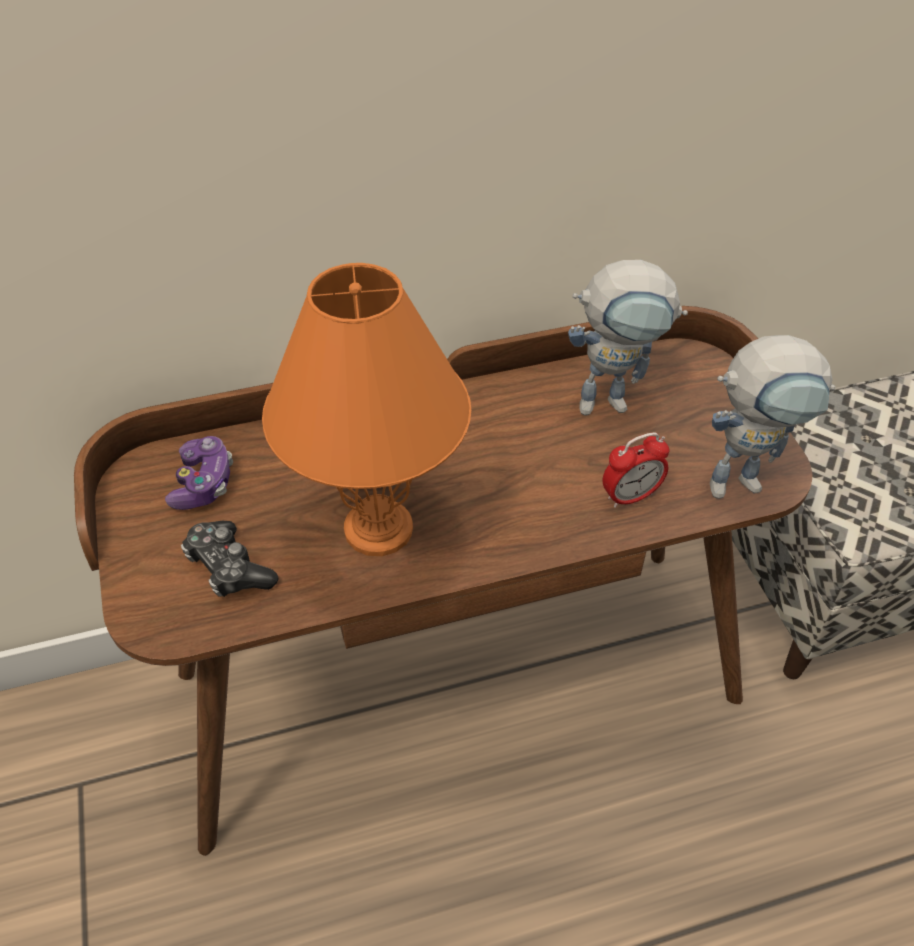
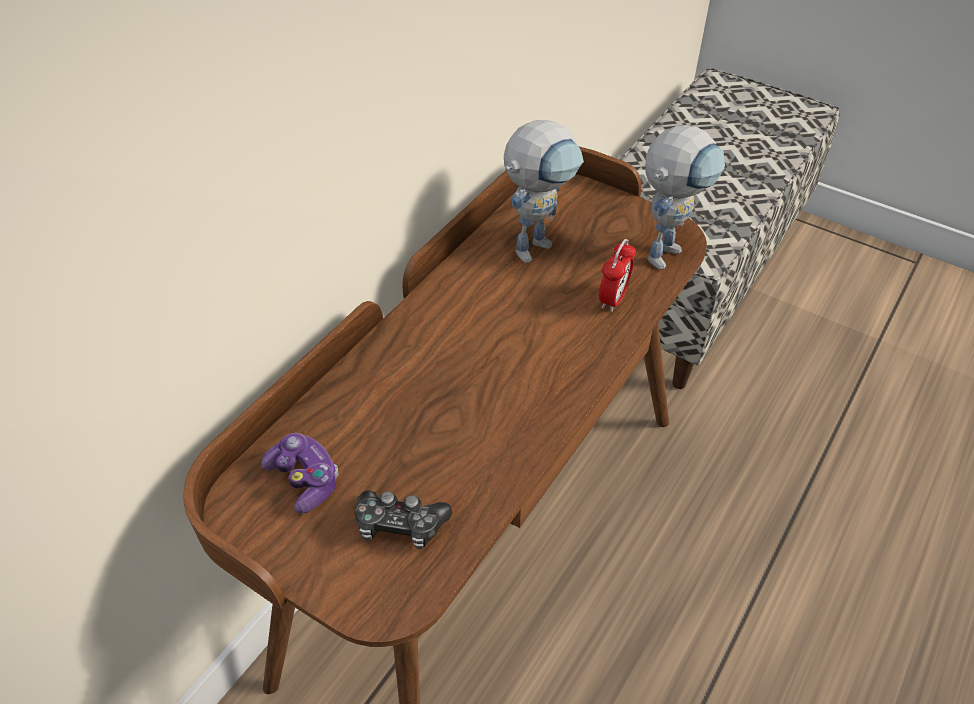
camera: 40 degrees left, 0 degrees up
(377, 530) = (477, 425): orange table lamp -> none

